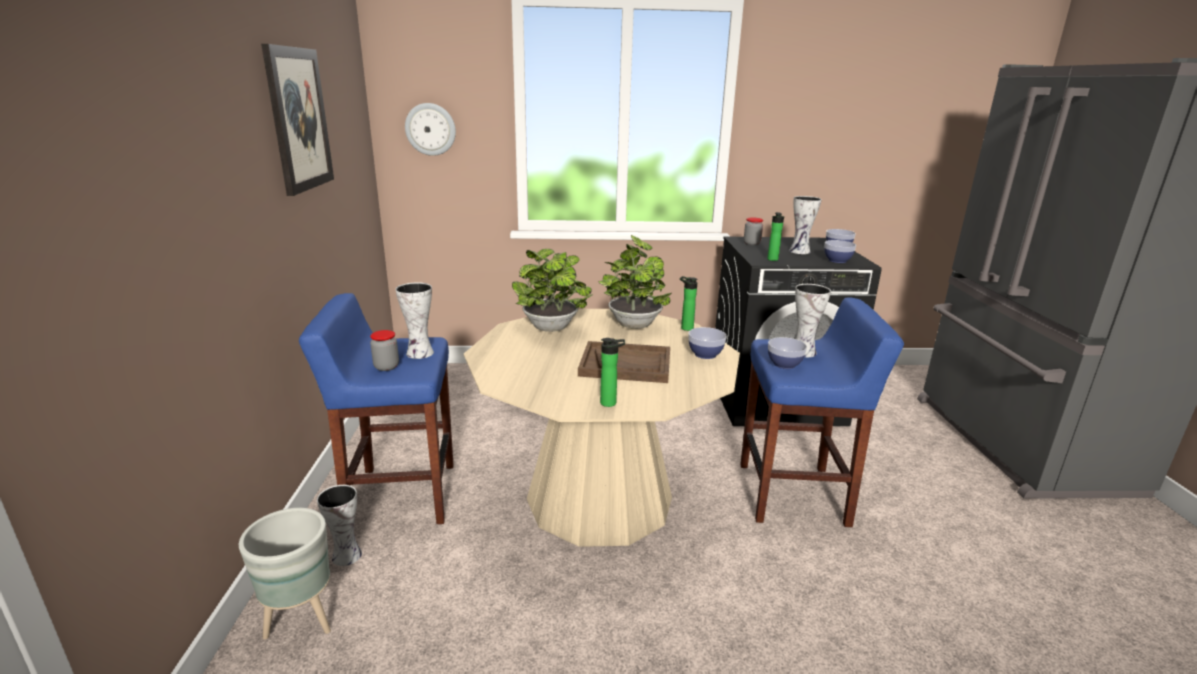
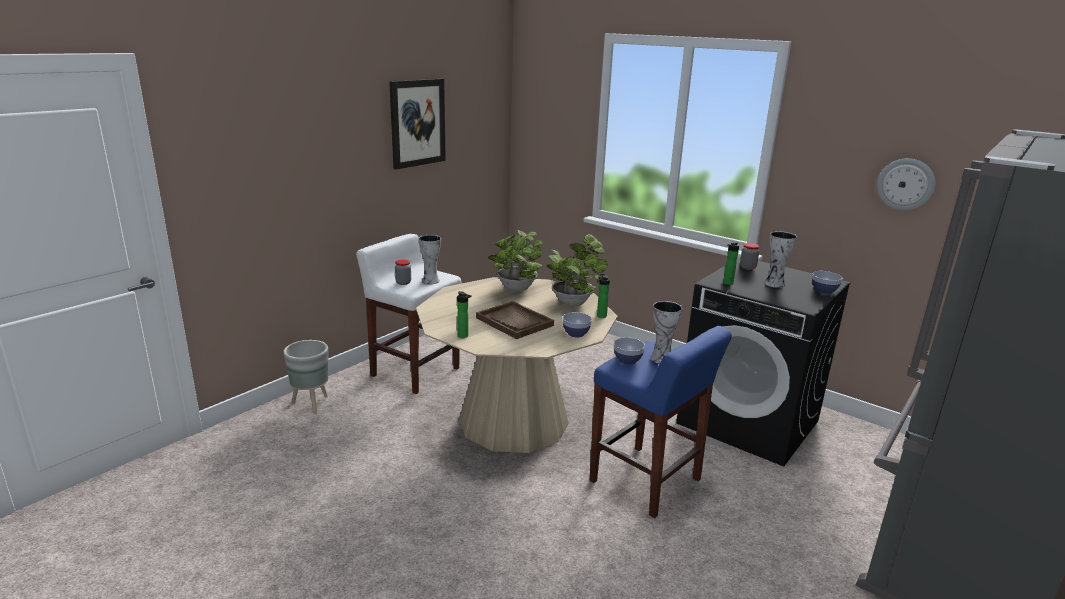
camera: 40 degrees right, 0 degrees up
(346, 555) = (358, 387): vase -> none
(400, 495) = (414, 372): blue stool -> white stool
(430, 129) = (544, 130): wall clock -> wall clock (905, 184)
(837, 260) = (787, 299): bowl -> none

